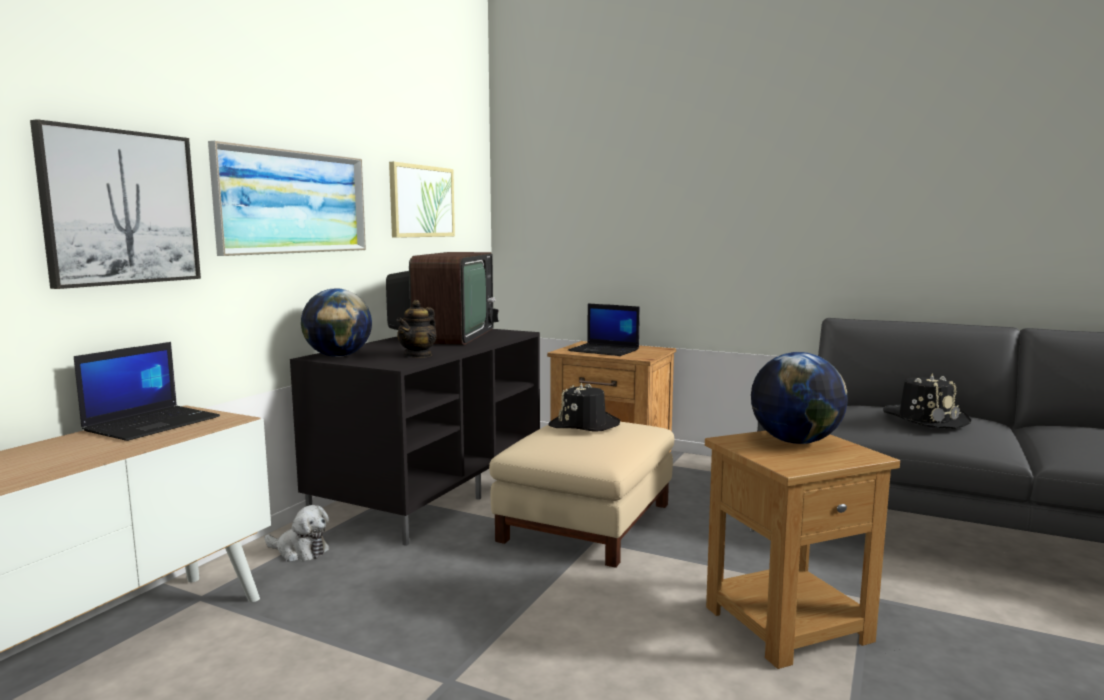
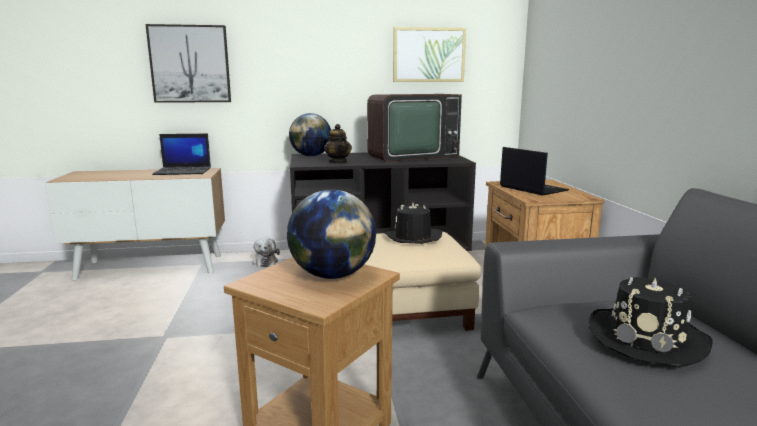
camera: 55 degrees right, 5 degrees up
(293, 202) = (302, 58): picture -> none
(418, 355) = (338, 162): teapot -> teapot turned 105 degrees counterclockwise
(605, 350) = (532, 188): laptop -> laptop turned 150 degrees clockwise

